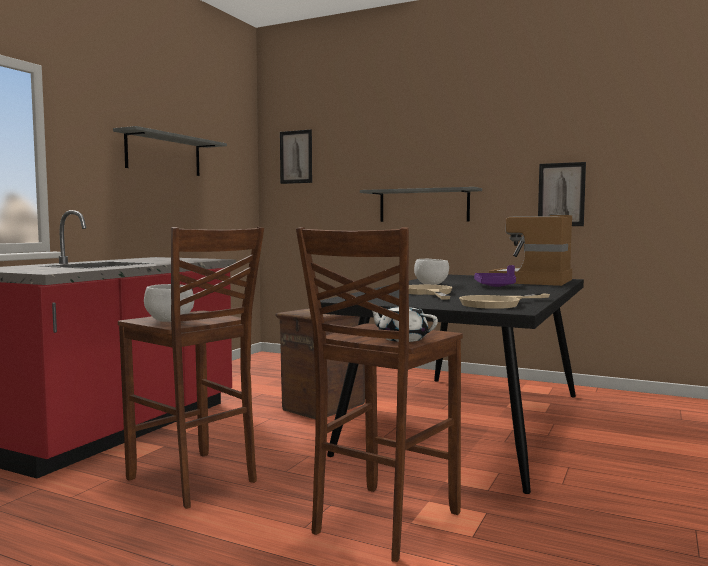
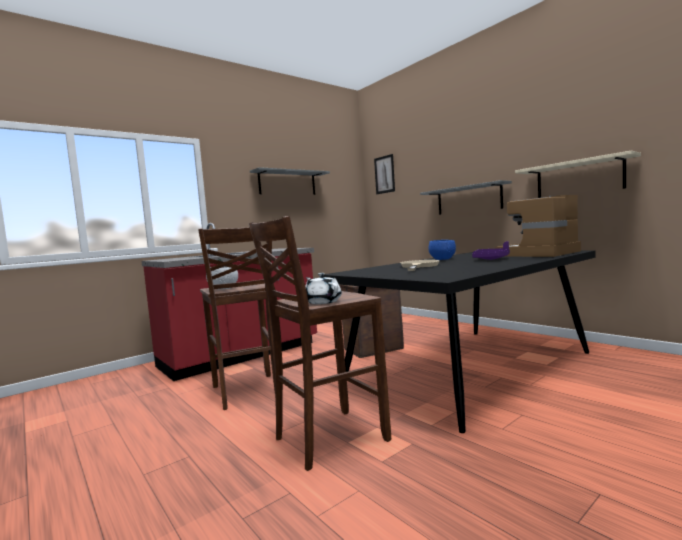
camera: 25 degrees right, 0 degrees up
(431, 284) = (443, 259): white bowl -> blue bowl
(497, 304) = (446, 273): beige frying pan -> none
(561, 194) = (578, 178): picture -> beige shelf

